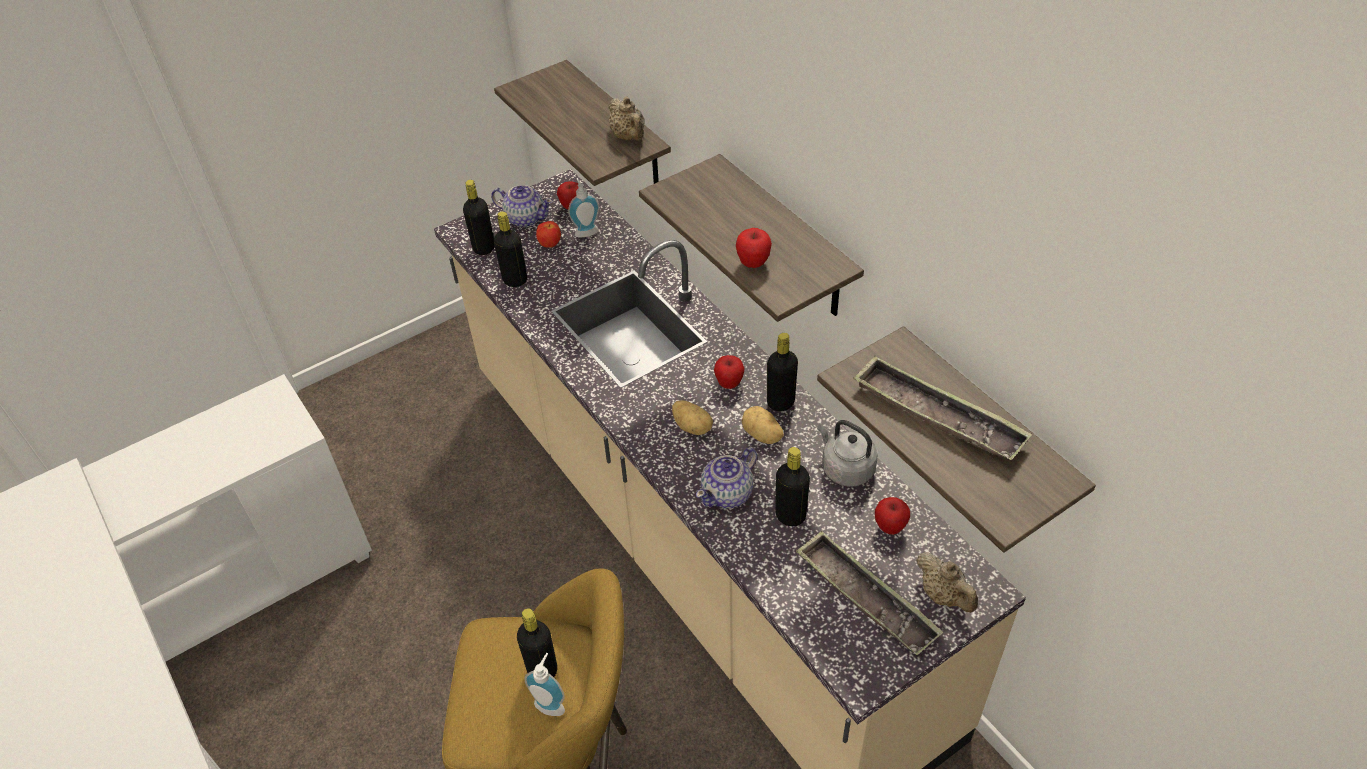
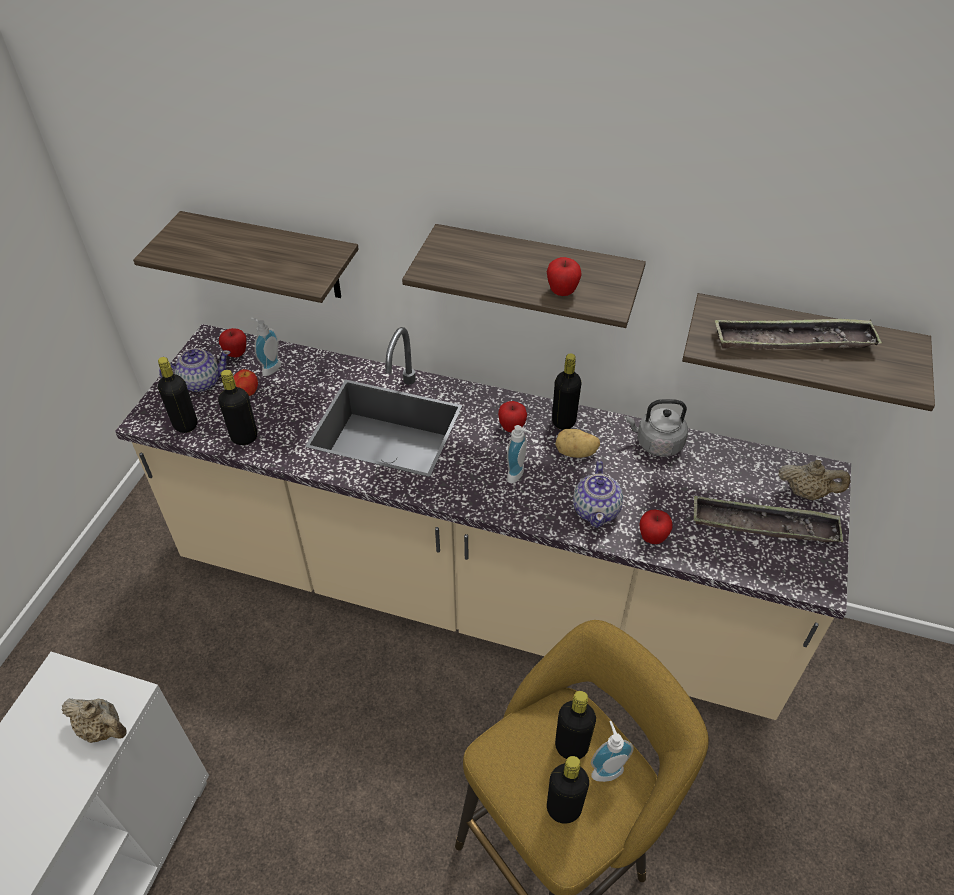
camera: 40 degrees left, 0 degrees up
(629, 137) = (313, 250): beige teapot -> beige teapot (103, 729)
(693, 426) = (518, 475): potato -> soap dispenser
(790, 515) = (656, 499): black bottle -> black bottle (563, 808)
(890, 527) = (727, 467): apple -> apple (652, 538)

